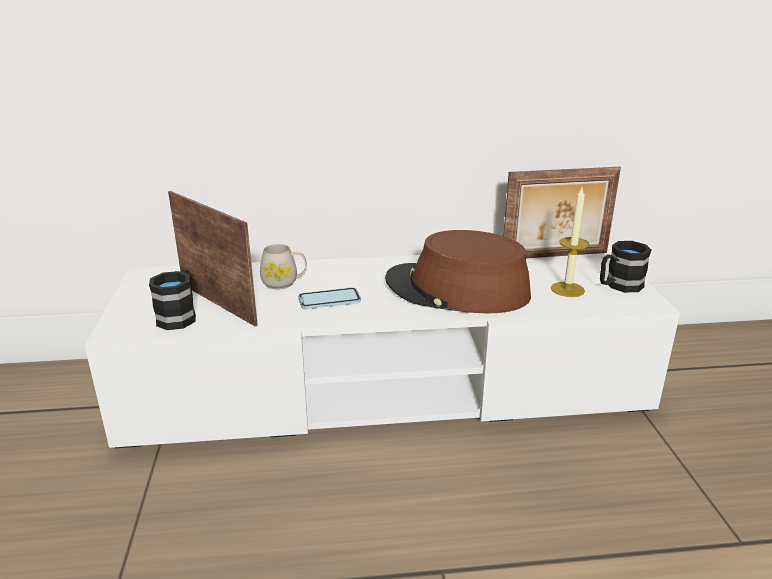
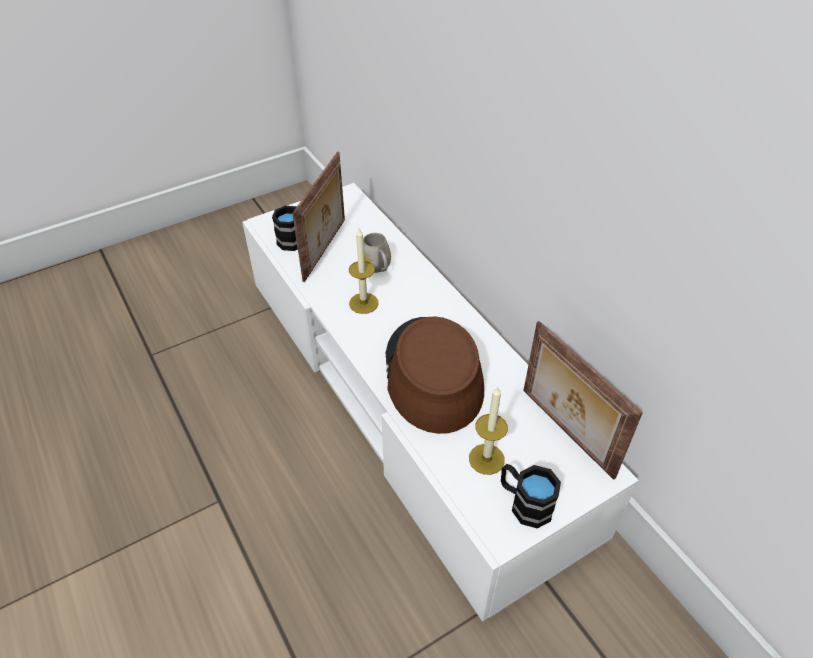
camera: 65 degrees right, 20 degrees up
(329, 300) = (363, 303): phone -> candle

